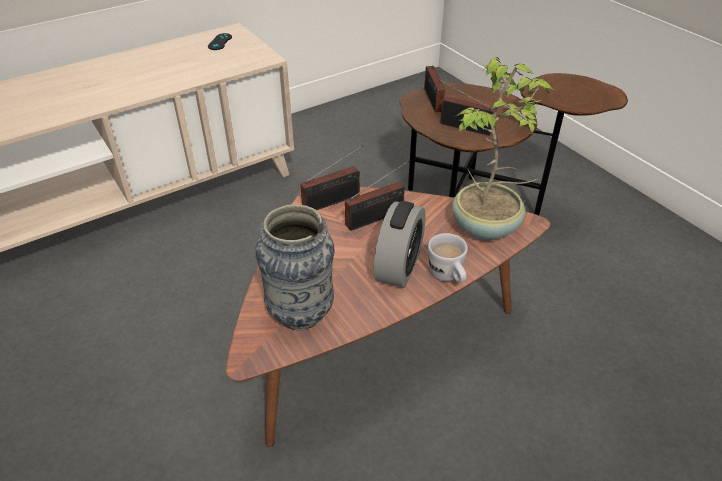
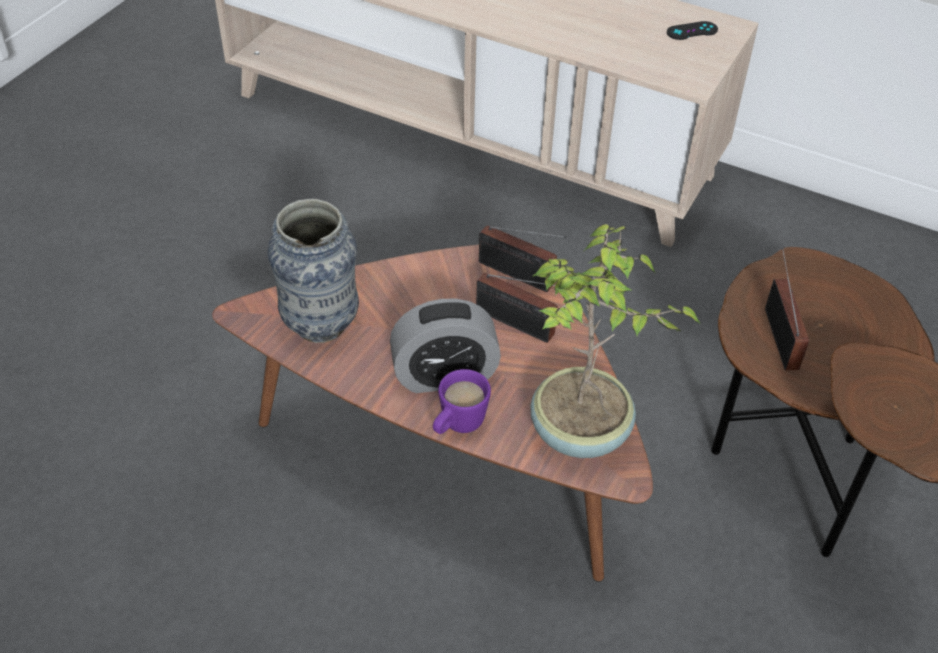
camera: 60 degrees right, 5 degrees up
(433, 101) = (815, 282): radio -> none
(448, 277) = (457, 426): white mug -> purple mug

